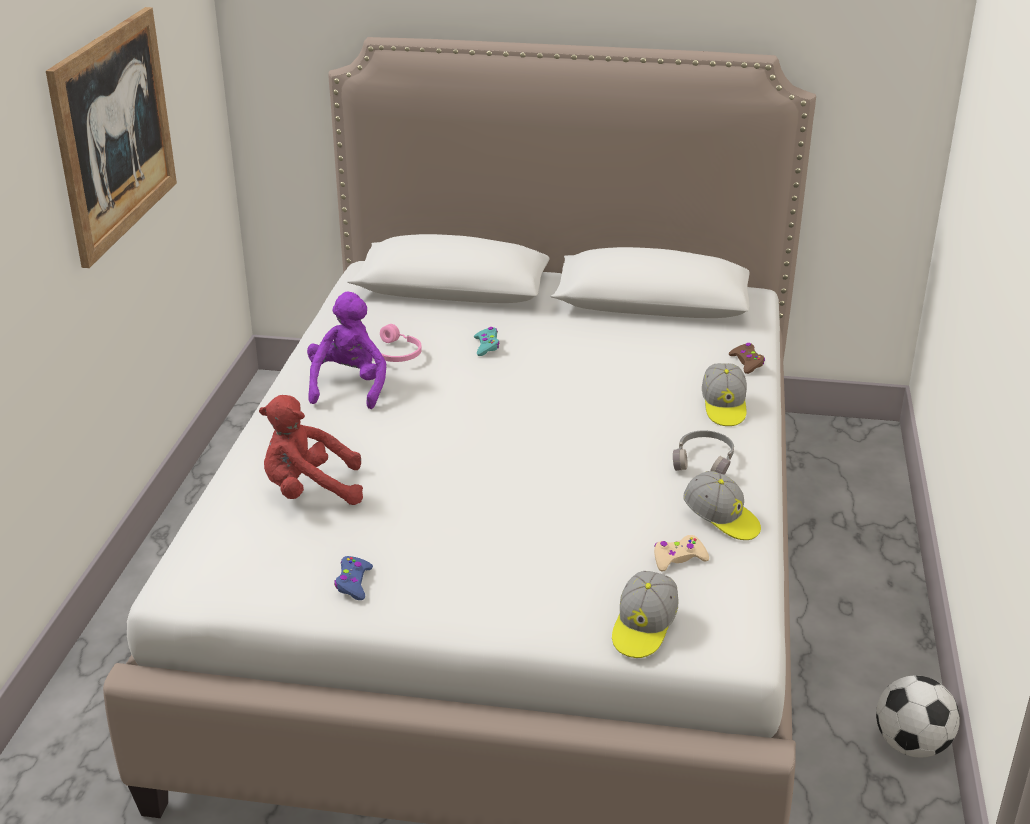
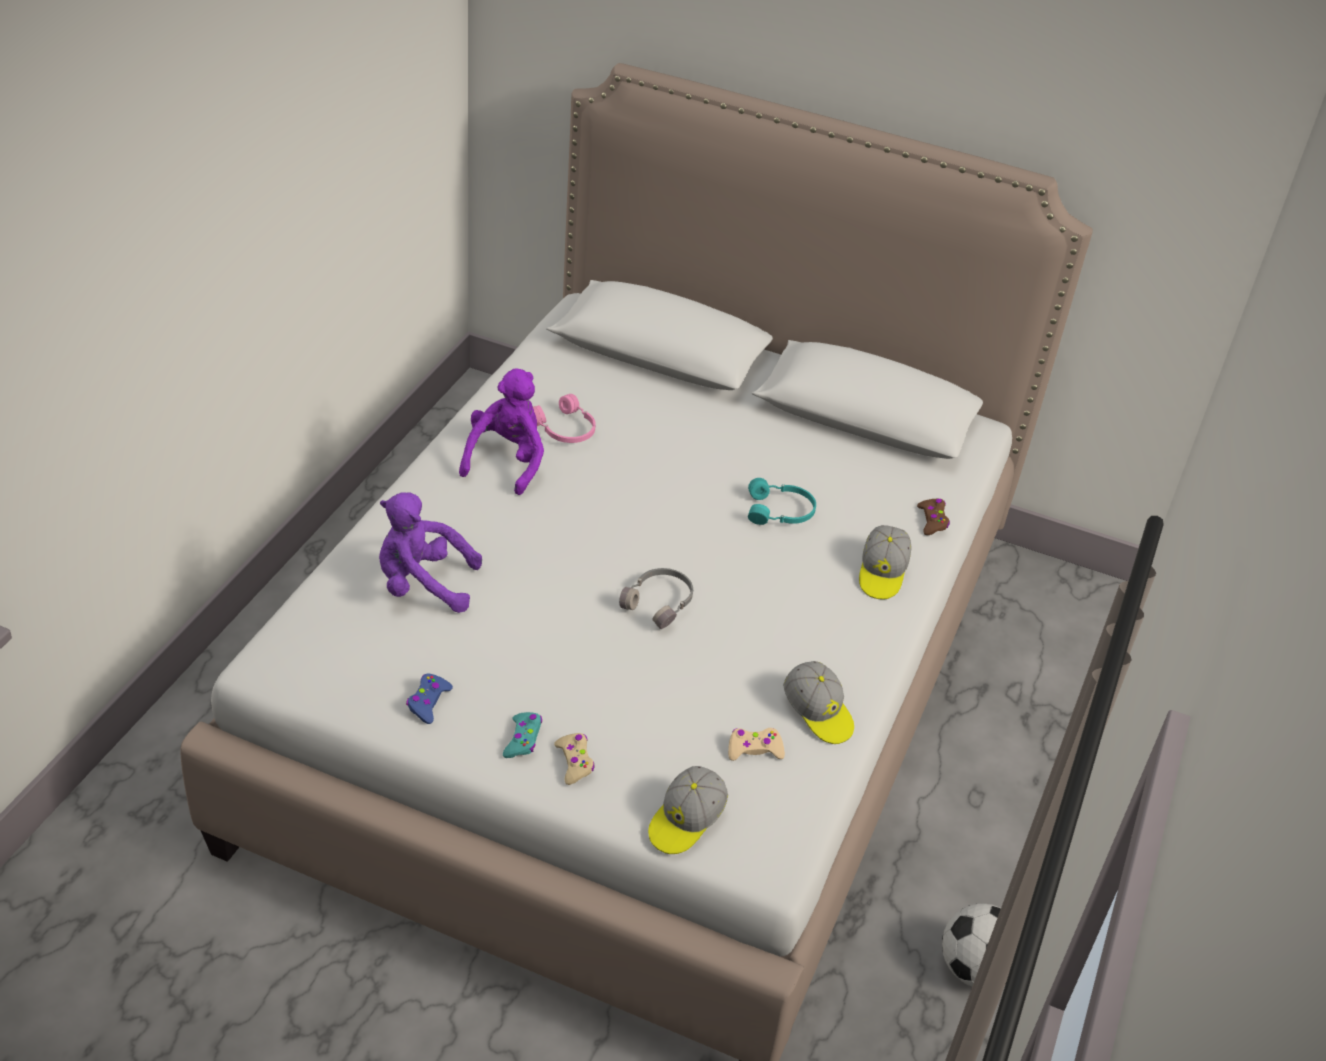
camera: 10 degrees right, 10 degrees up
(114, 132) = (312, 154): picture -> none
(310, 491) = (422, 585): red plush toy -> purple plush toy
(487, 346) = (666, 439): turquoise game controller -> turquoise game controller (523, 739)
(516, 603) = (574, 762): none -> beige game controller
(613, 380) = (780, 512): none -> turquoise headphones
(705, 461) = (832, 637): grey headphones -> grey headphones (660, 603)

